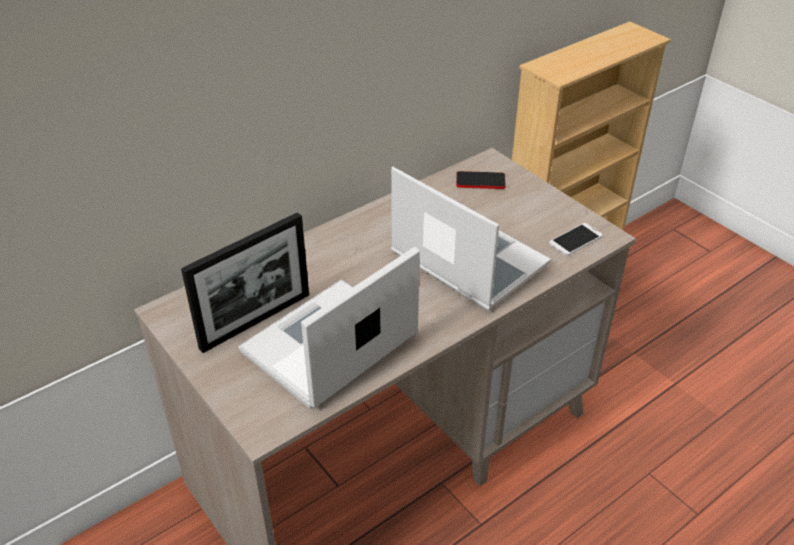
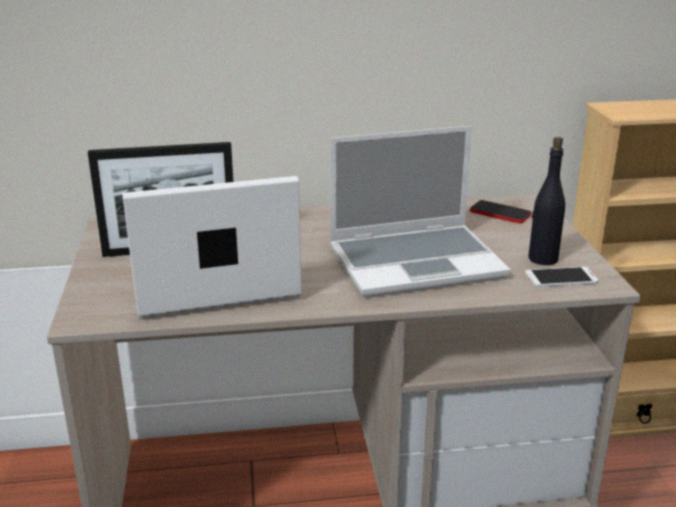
camera: 30 degrees right, 15 degrees down
(466, 260) = (417, 262): laptop -> laptop turned 90 degrees clockwise
(549, 223) = (542, 259): none -> black bottle

